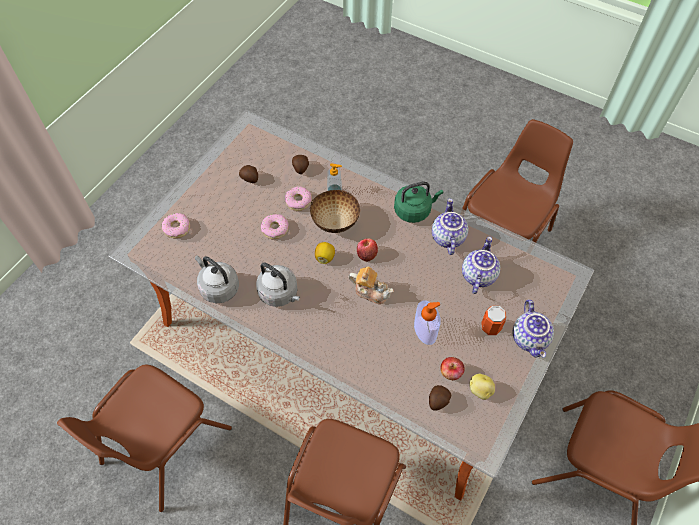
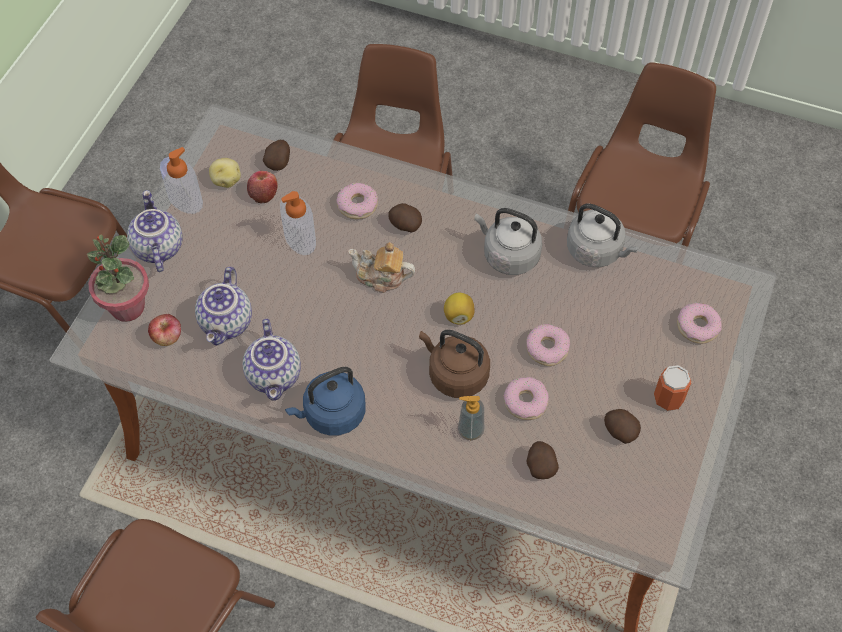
camera: 170 degrees right, 0 degrees up
(336, 222) = (455, 375): bowl -> brown kettle
(347, 329) = (404, 225): none -> potato
(366, 254) = (397, 330): apple -> apple (167, 337)
(379, 351) = (357, 205): none -> donut
(414, 210) = (331, 415): green kettle -> blue kettle
(490, 327) = (210, 254): can -> can (668, 399)
(512, 378) = (185, 199): none -> soap dispenser
(547, 297) = (127, 307): none -> potted plant

